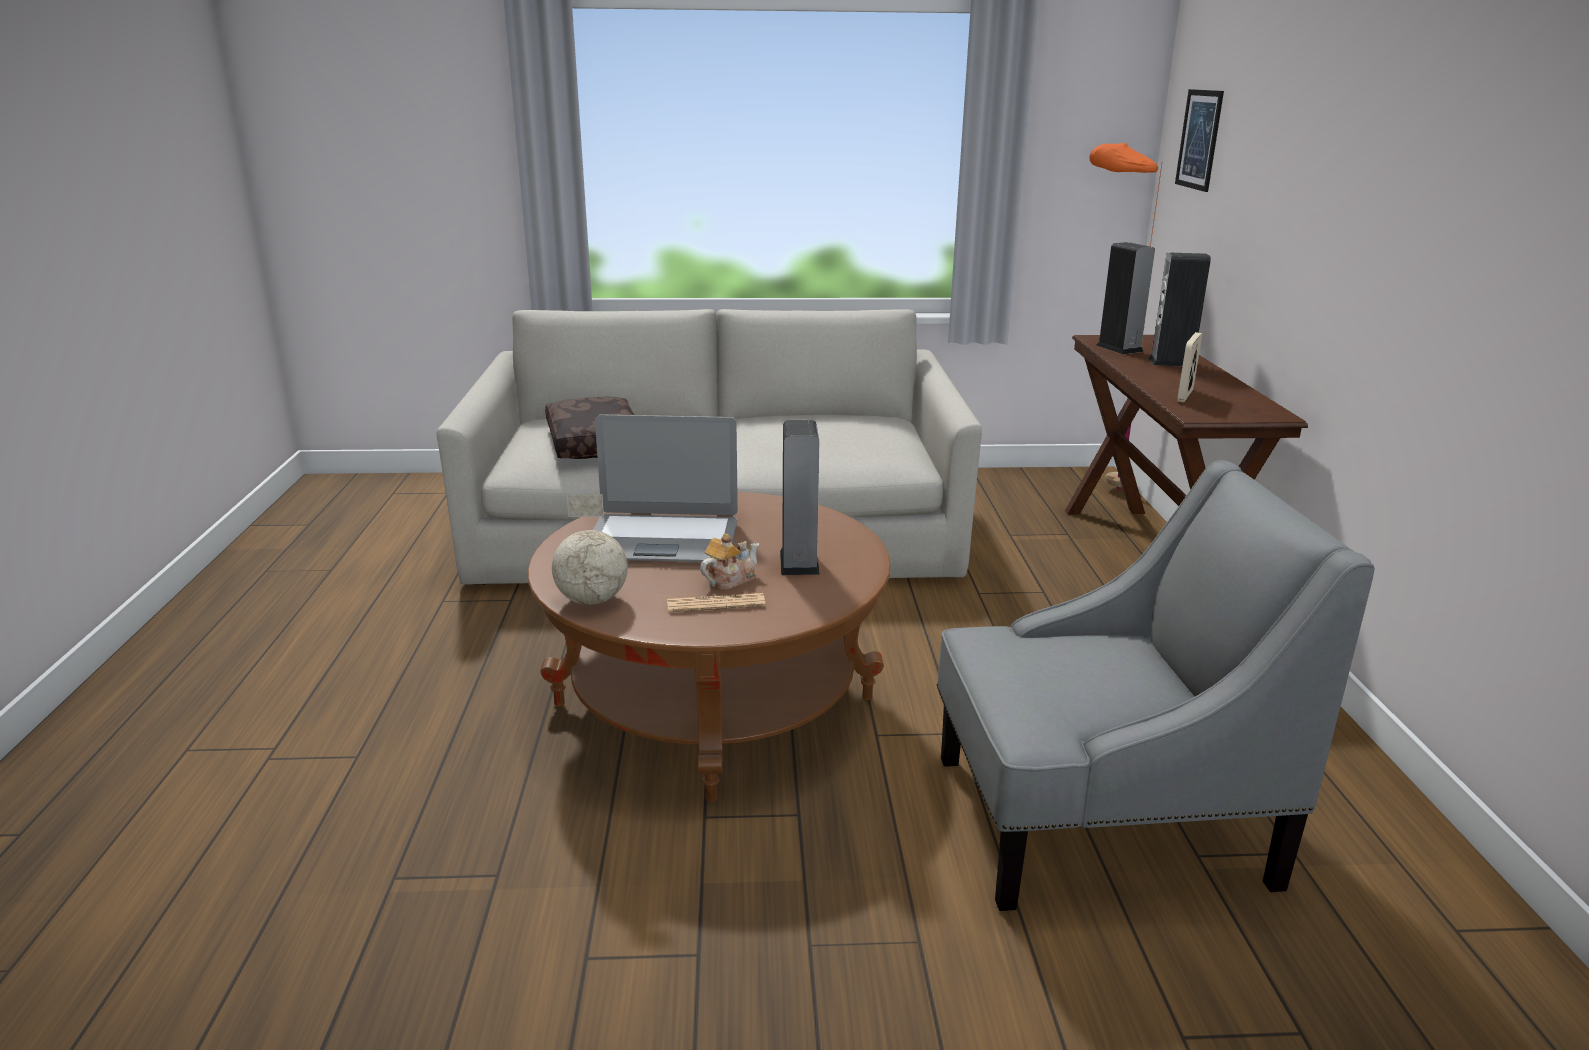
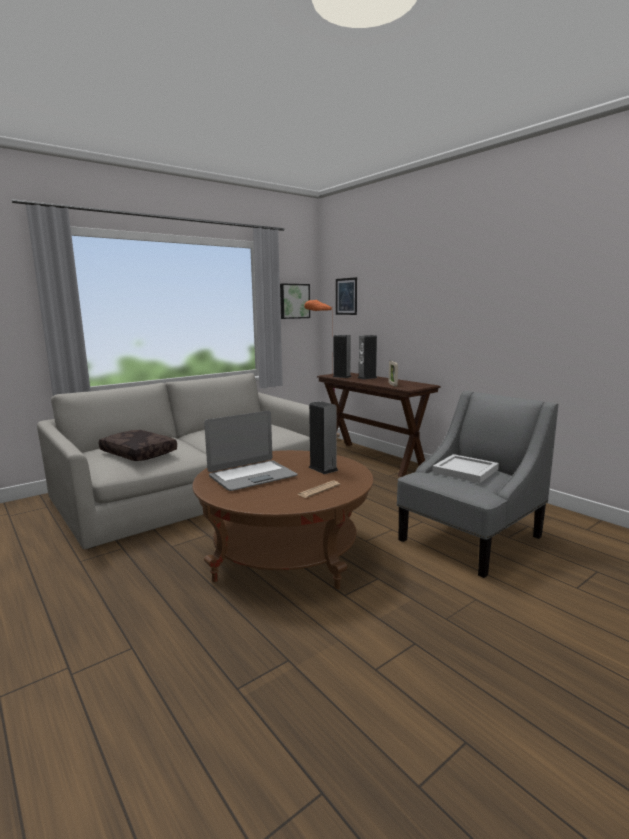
camera: 35 degrees left, 10 degrees down
(591, 600) = (263, 504): globe -> none
(730, 580) = (308, 481): teapot -> none
(1079, 142) = (294, 301): none -> picture
(1092, 660) = (465, 470): none -> white tray

